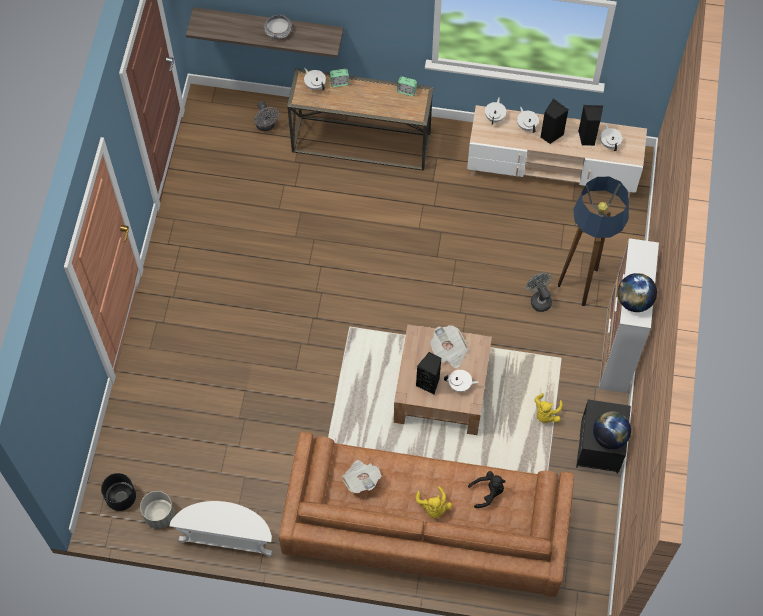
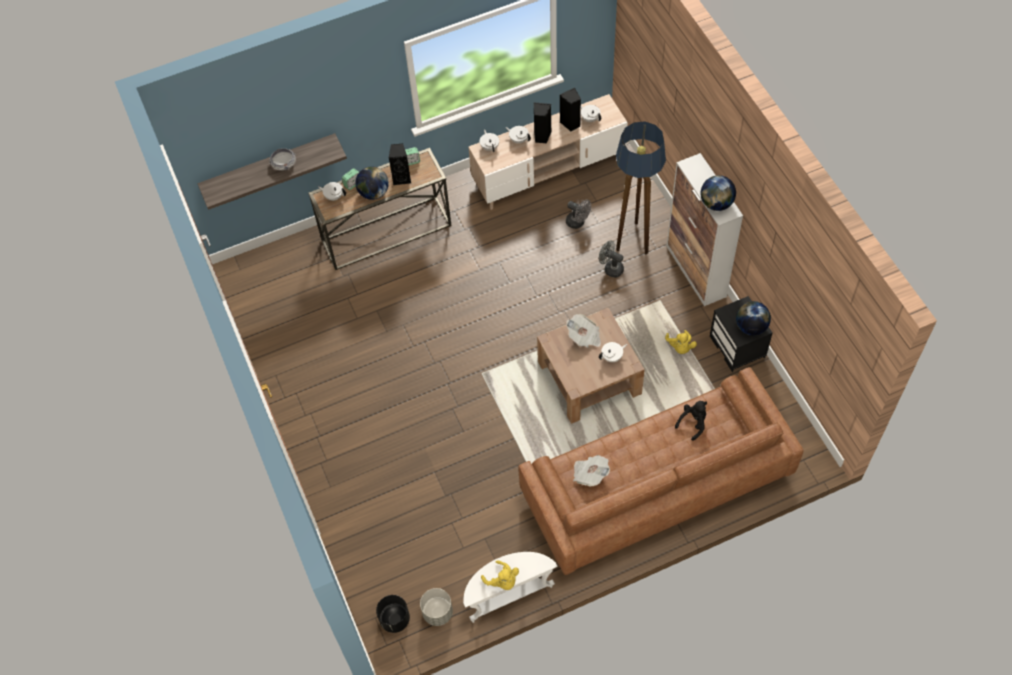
camera: 30 degrees left, 5 degrees down
(266, 126) = (299, 262): grey fan -> grey fan (578, 222)
(352, 102) = (373, 193): none -> globe
(429, 383) = (587, 369): black speaker -> black speaker (402, 178)
(433, 507) = (661, 460): yellow plush toy -> yellow plush toy (502, 581)

